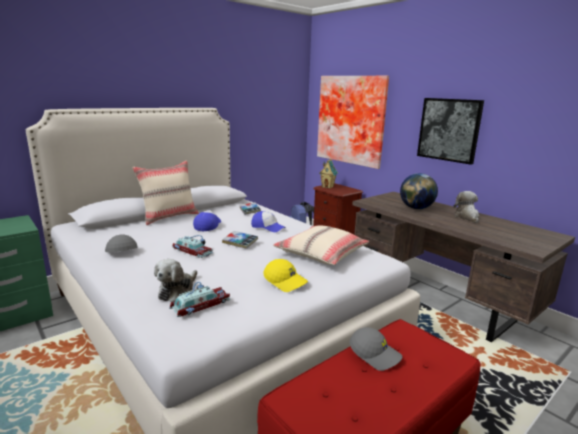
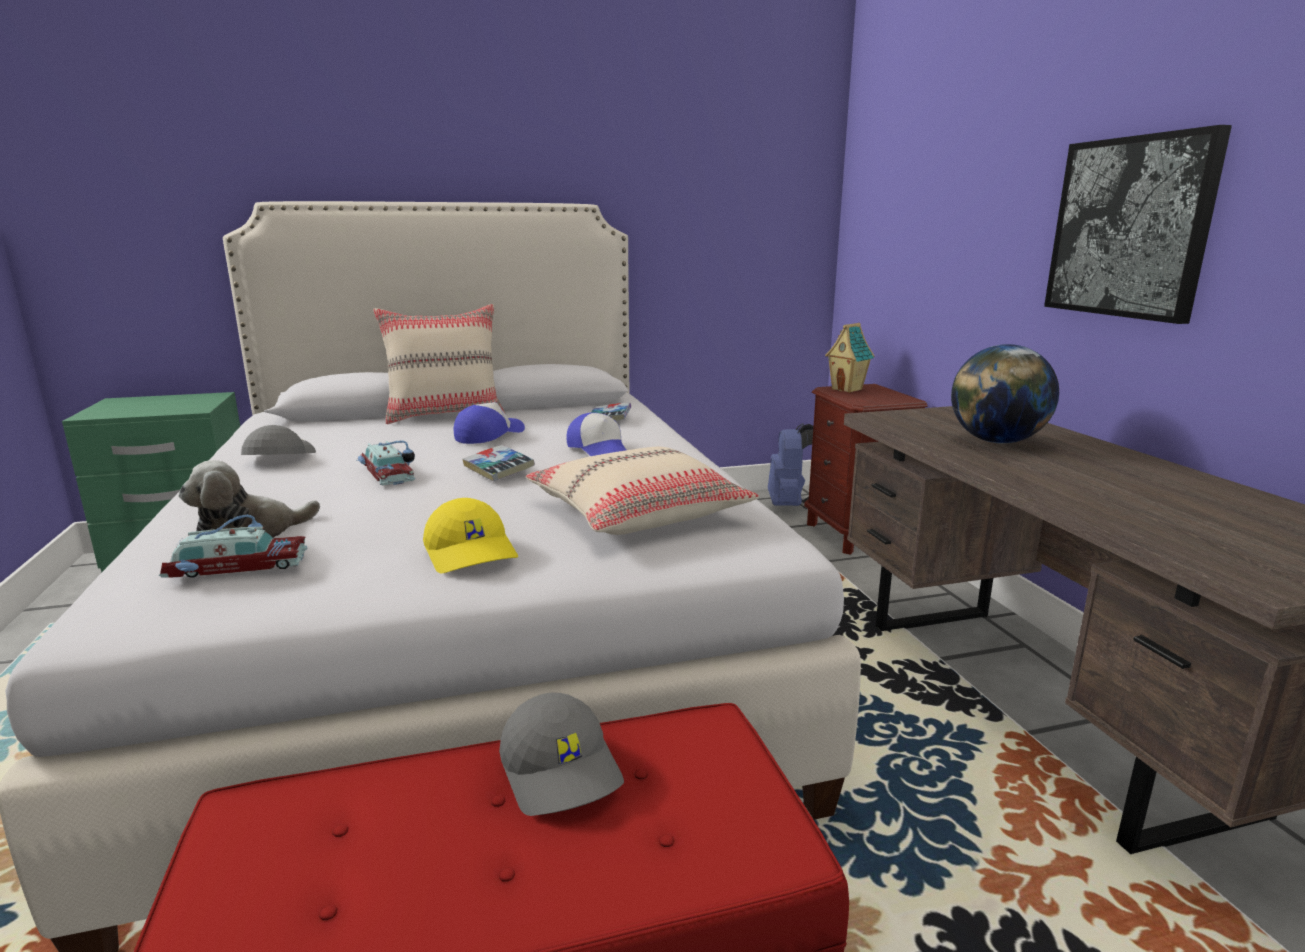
camera: 25 degrees right, 0 degrees up
(352, 120) = (917, 228): picture -> none
(467, 217) = (1131, 475): plush toy -> none

